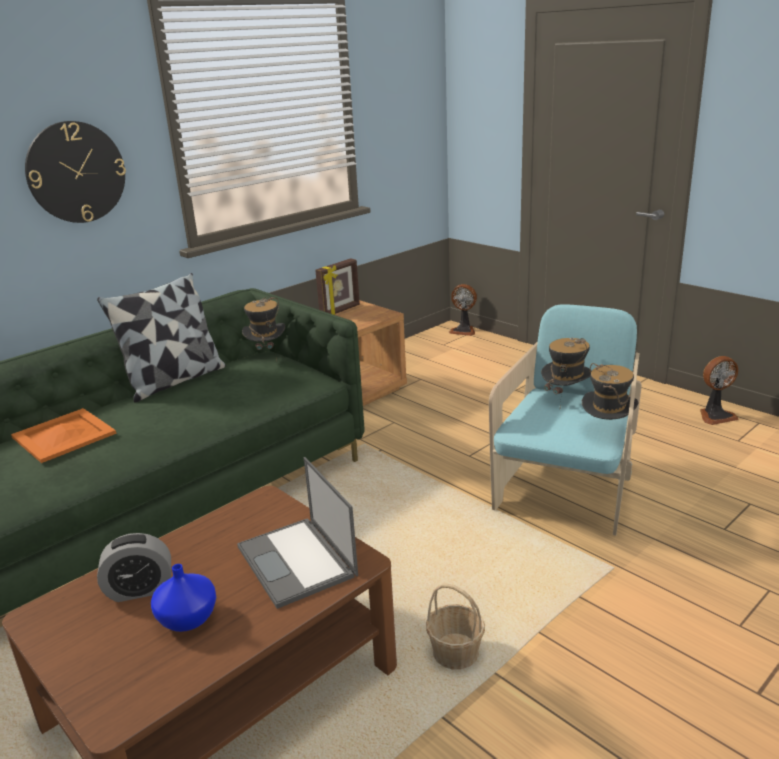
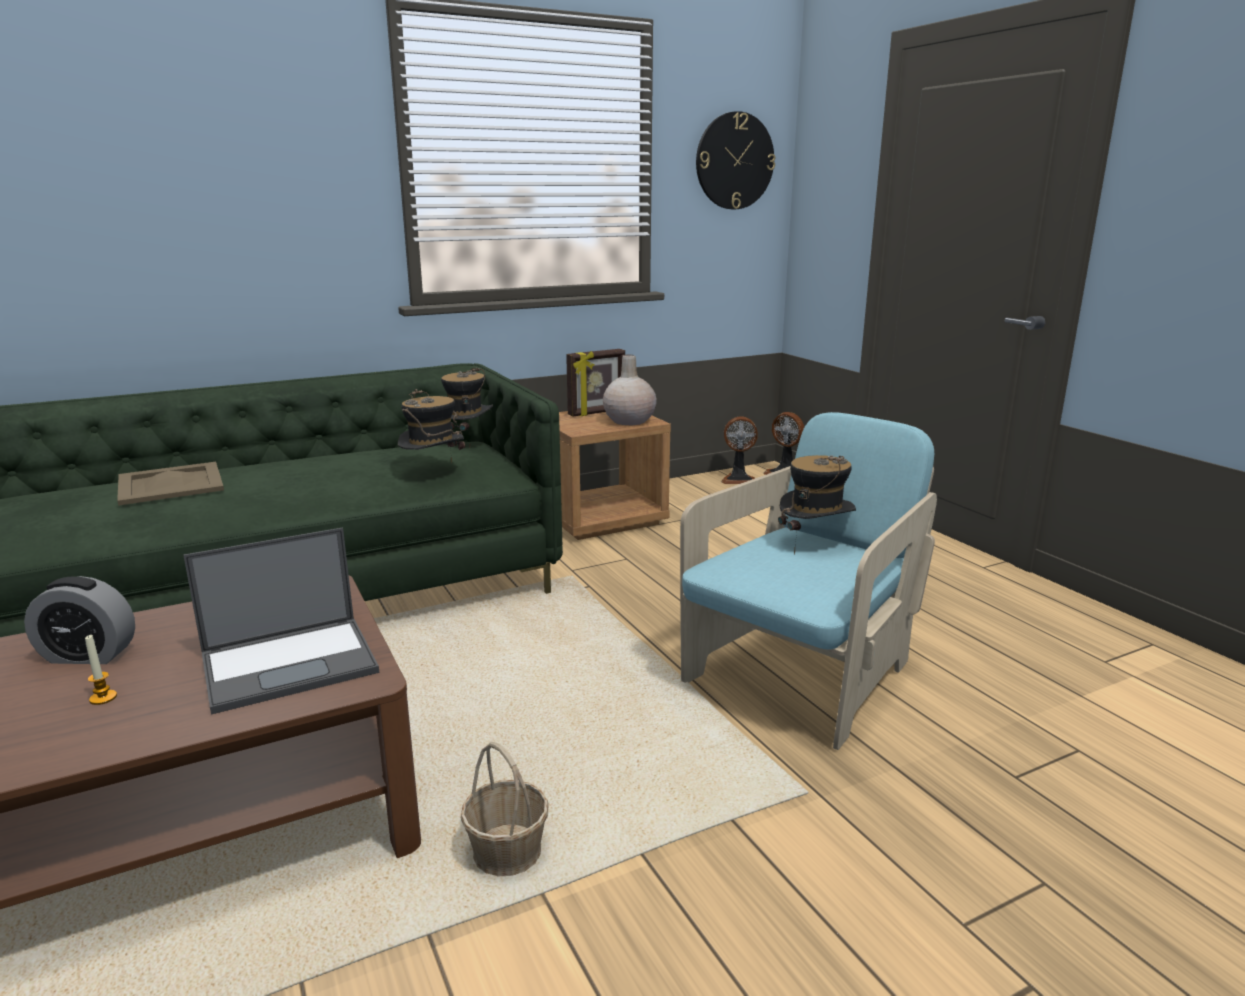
camera: 15 degrees right, 5 degrees down
(64, 435) = (171, 483): orange tray -> beige tray
(76, 172) = (273, 192): wall clock -> wall clock (734, 161)
(174, 381) = (340, 451): pillow -> none
(188, 618) = (103, 698): blue vase -> candle
(297, 562) = (291, 663): laptop -> laptop turned 105 degrees counterclockwise
(371, 315) = (629, 421): none -> beige vase
(607, 431) = (843, 589): hat -> hat (433, 472)
(715, 416) = (1085, 623): fan -> fan (738, 479)

